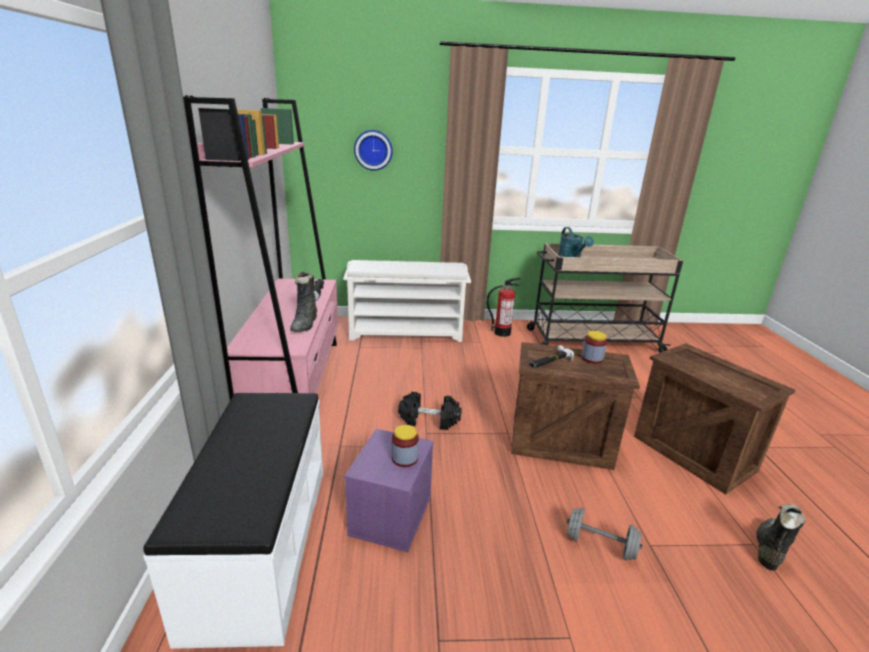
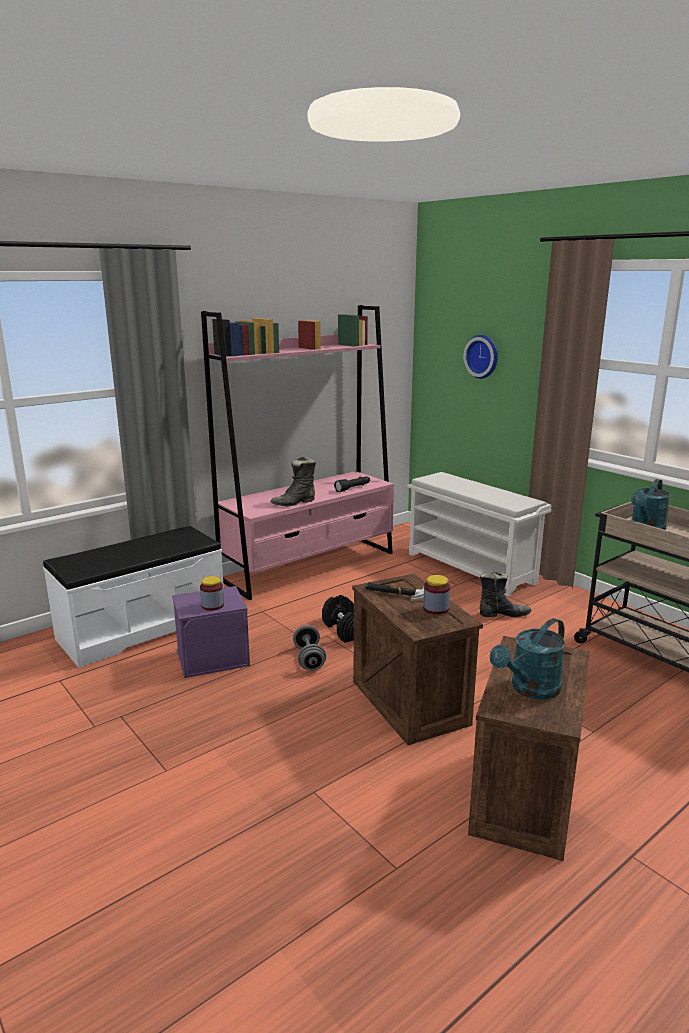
camera: 55 degrees right, 5 degrees down
(502, 333) = (574, 608): fire extinguisher -> none
(600, 545) = (282, 762): grey dumbbell -> grey dumbbell (309, 659)
(731, 379) = (530, 689): none -> turquoise watering can
(768, 548) = (402, 881): black boot -> black boot (503, 614)

